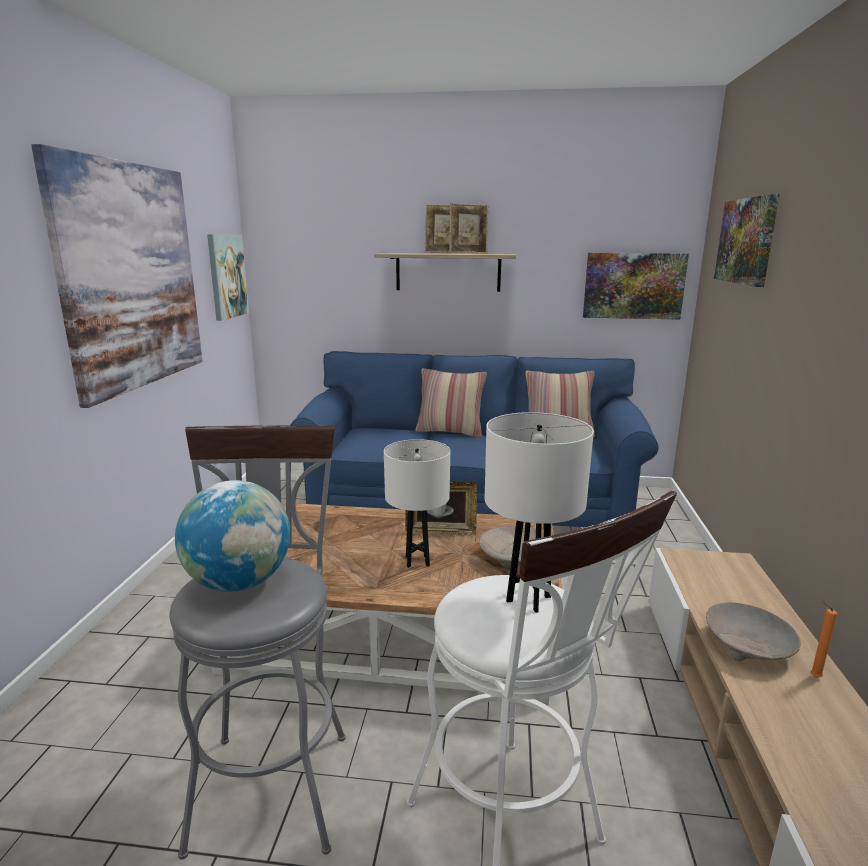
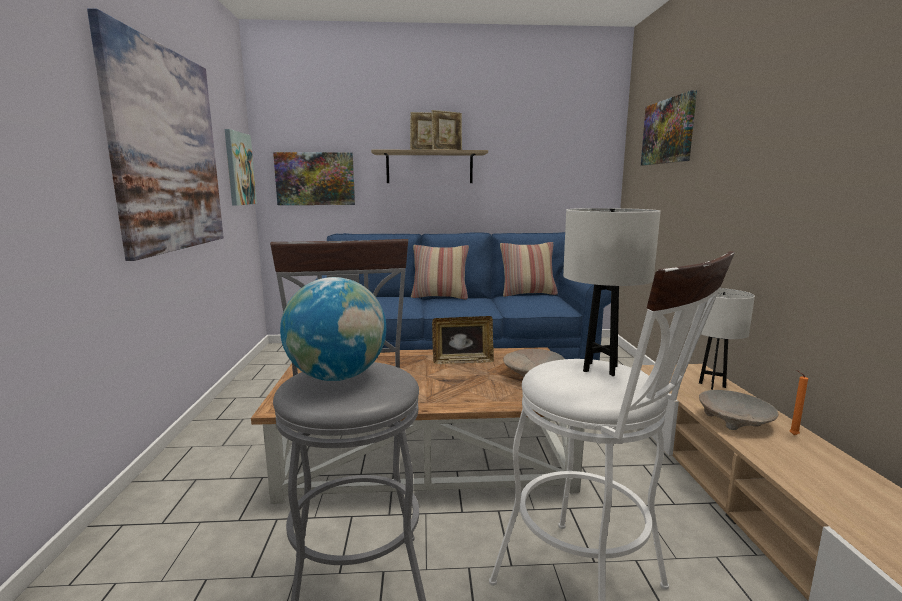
camera: 10 degrees left, 5 degrees down
(417, 561) = (453, 382): white table lamp -> white table lamp (711, 385)
(633, 285) = (575, 177): picture -> picture (315, 179)

